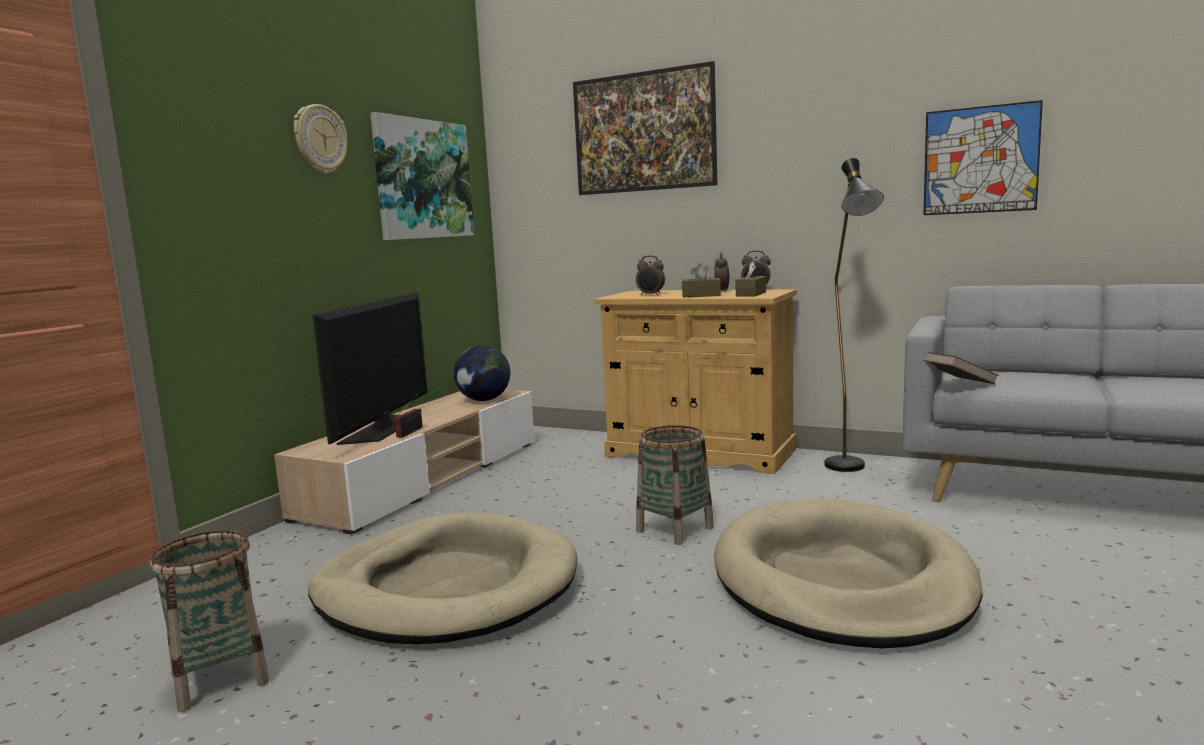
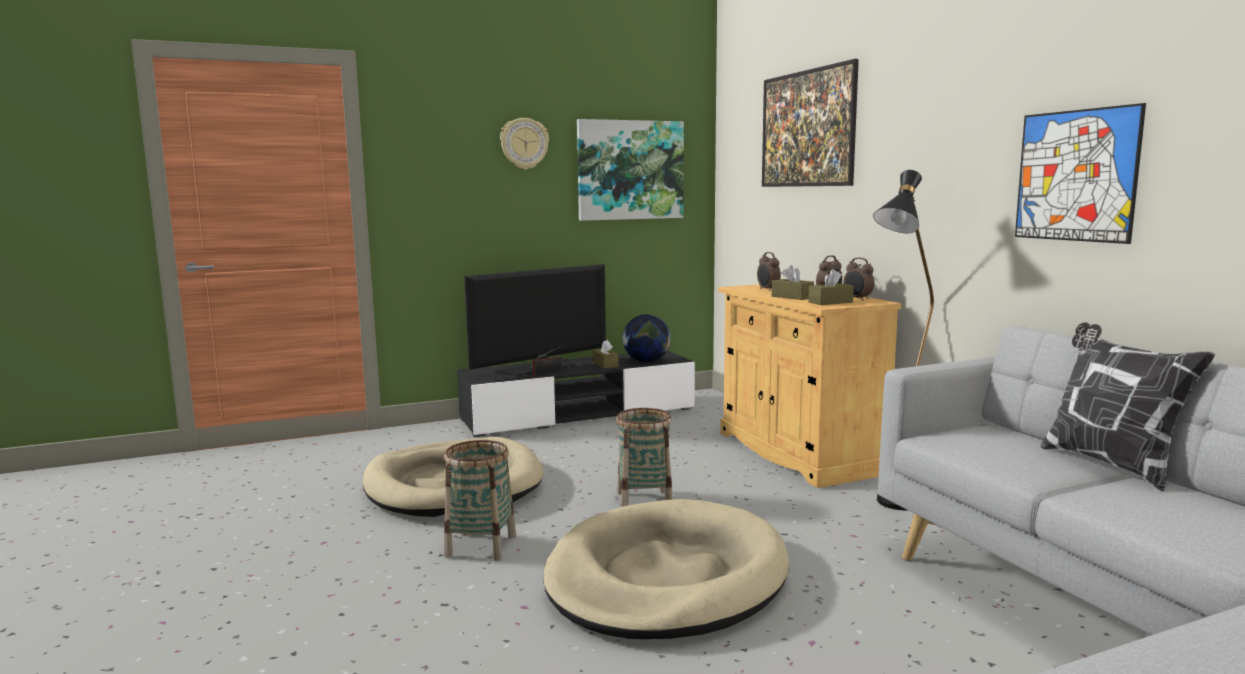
camera: 40 degrees right, 0 degrees up
(220, 679) = (296, 489): basket -> basket (481, 546)
(425, 478) = (579, 414): beige tv stand -> black tv stand
(449, 411) = (605, 364): none -> brown tissue box
(954, 383) = (927, 434): brown book -> none
(1083, 375) = (1110, 464): none -> pillow

